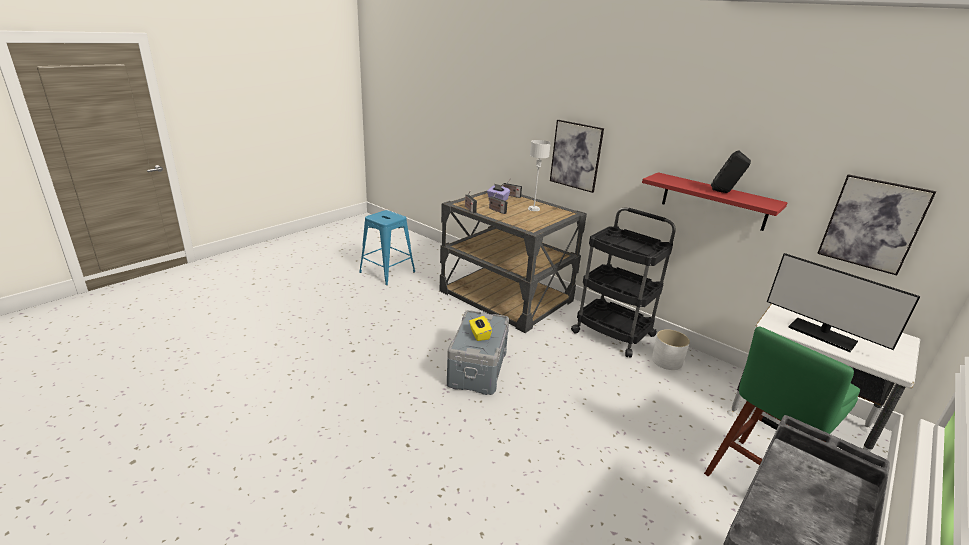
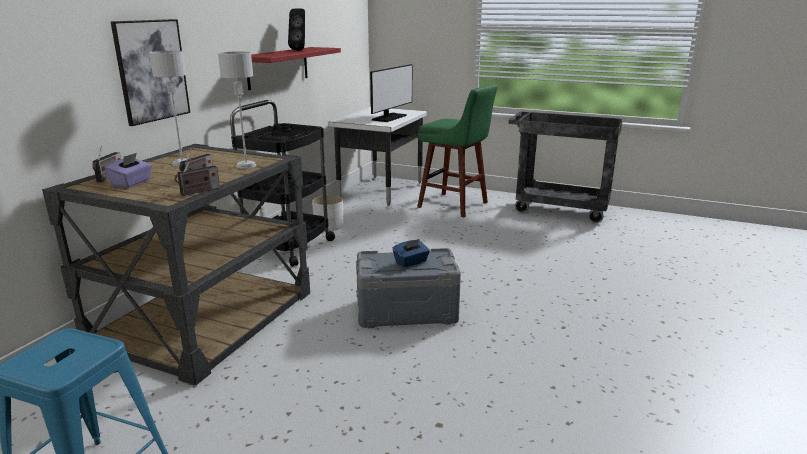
camera: 105 degrees left, 5 degrees down
(479, 335) = (411, 262): yellow tissue box -> blue tissue box
(519, 221) = (246, 165): none -> grey table lamp
(872, 224) = (340, 44): picture -> none

